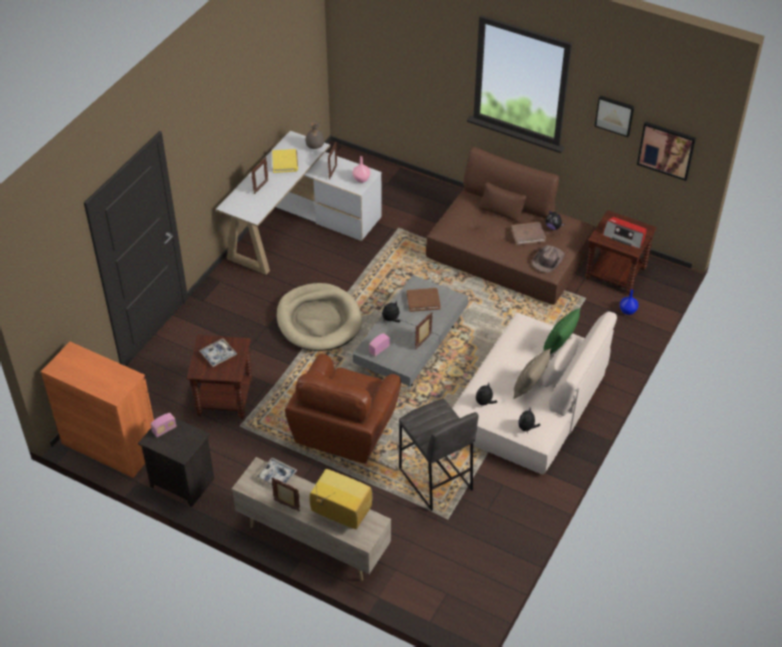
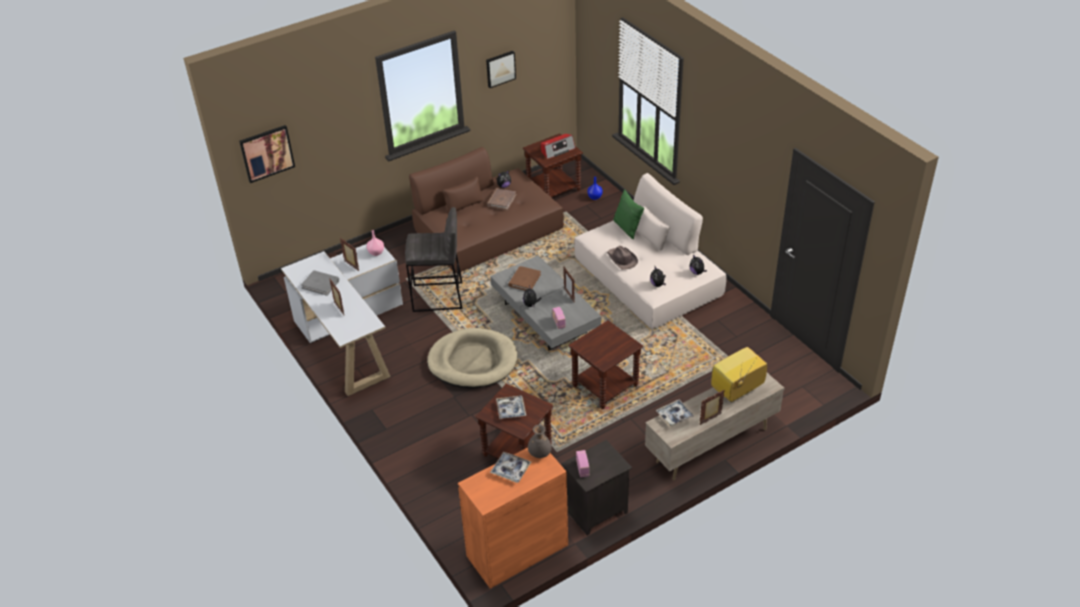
camera: 60 degrees left, 5 degrees down
(100, 368) = (510, 470): none -> tray
(285, 162) = (320, 284): yellow book -> grey book
(314, 147) = (318, 260): grey vase -> grey vase (539, 454)
(345, 429) = (605, 386): brown armchair -> brown side table
(435, 480) = (691, 354): grey stool -> grey stool (438, 297)
(529, 386) = (657, 256): beige pillow -> none
(548, 260) = (537, 200): brown hat -> brown hat (622, 259)
(666, 150) = (542, 70): picture -> picture (267, 153)

